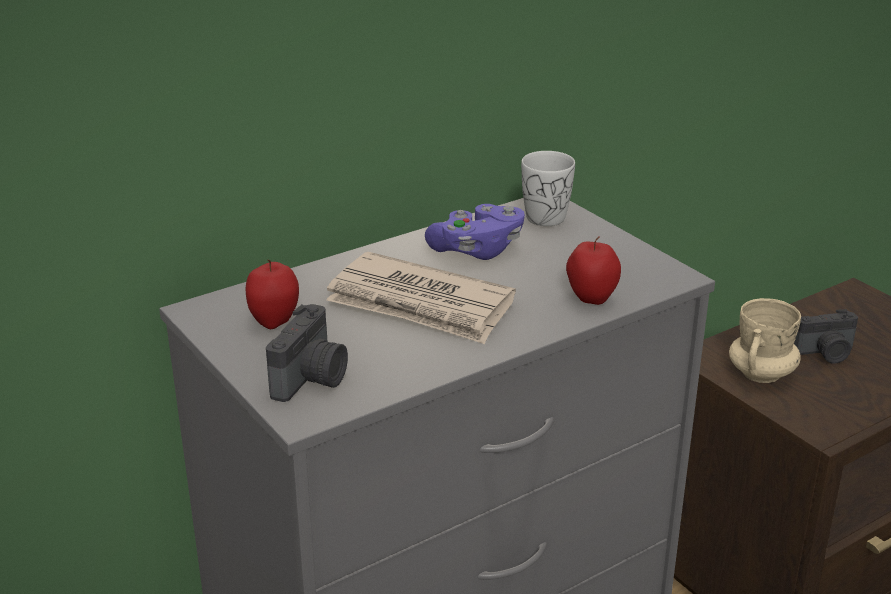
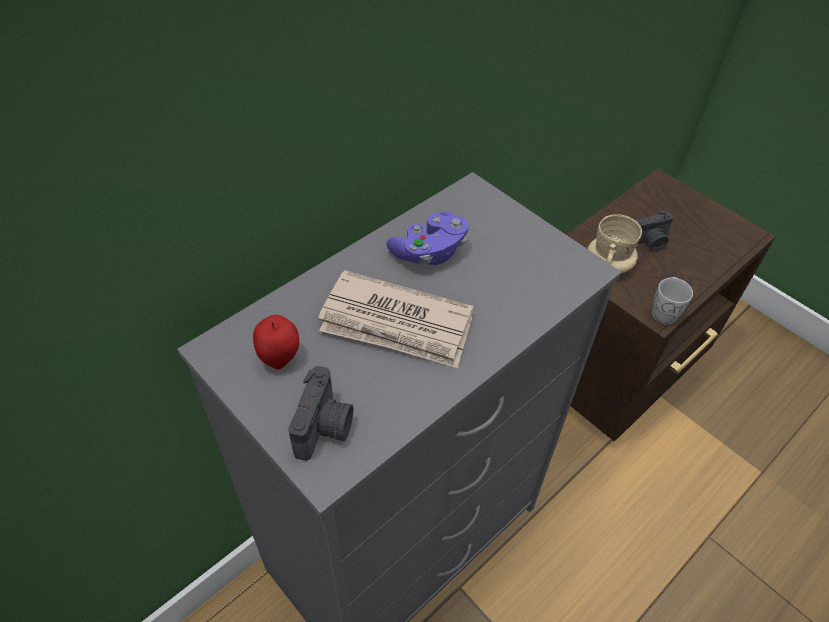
camera: 10 degrees left, 20 degrees up
(549, 214) = (478, 203): white mug -> white mug (664, 311)
(591, 299) = (531, 304): apple -> none

